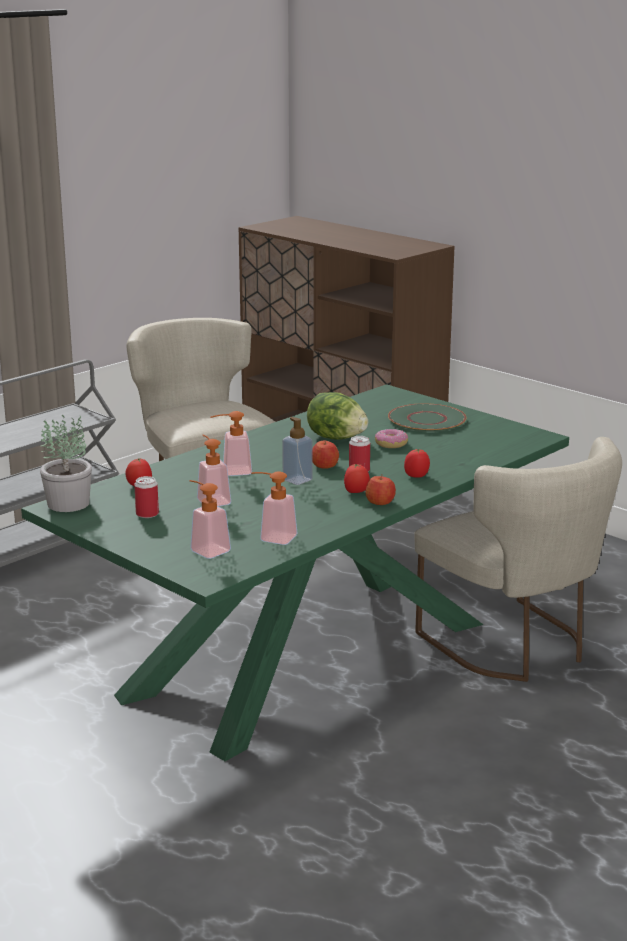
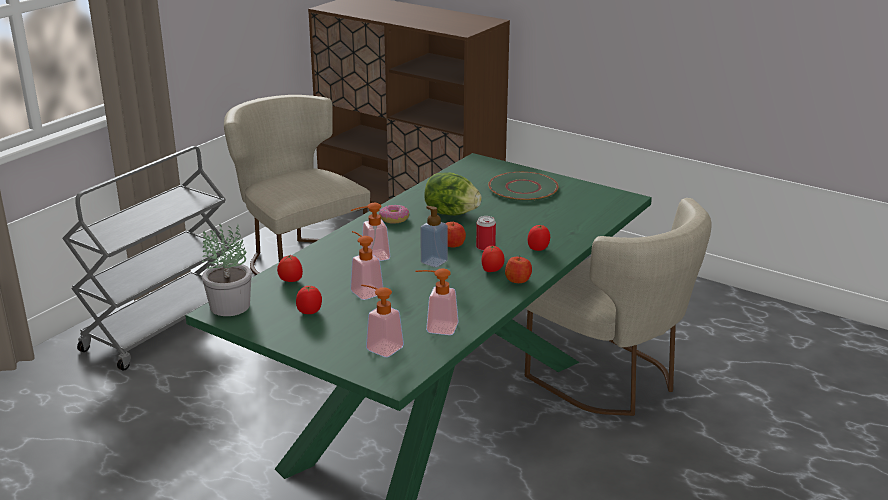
camera: 10 degrees left, 5 degrees up
(147, 514) = (309, 312): can -> tomato
(391, 444) = (502, 216): donut -> donut (394, 219)

